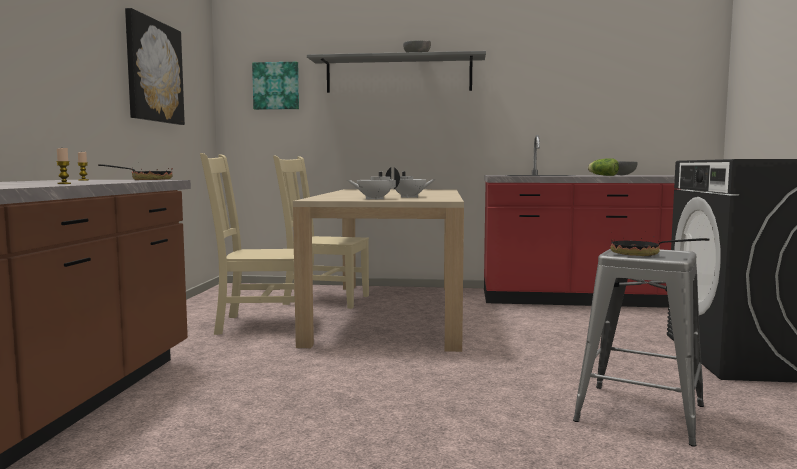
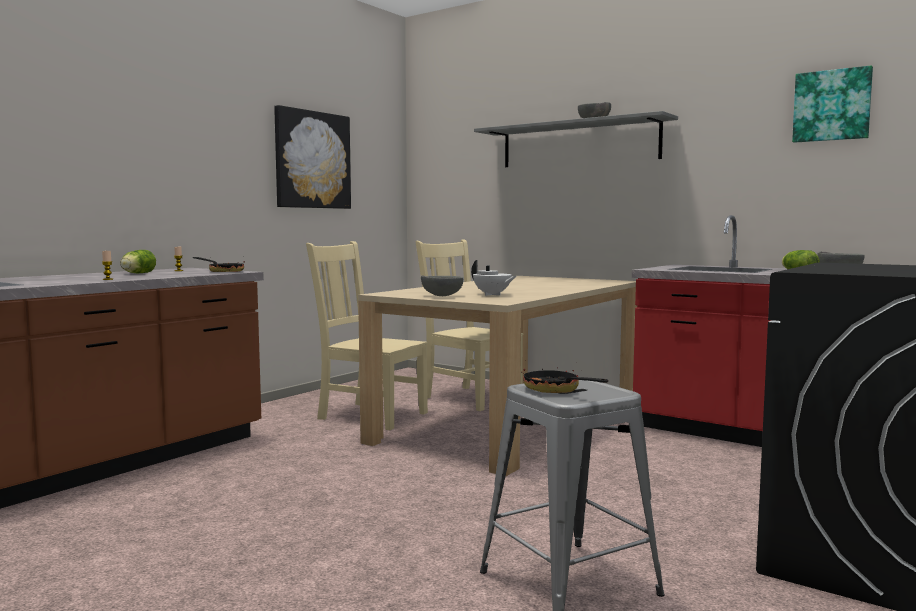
camera: 30 degrees right, 0 degrees up
(52, 181) = (137, 273): none -> lettuce
(276, 86) = (458, 162): picture -> picture (832, 105)
(374, 199) = (441, 296): white teapot -> grey bowl

